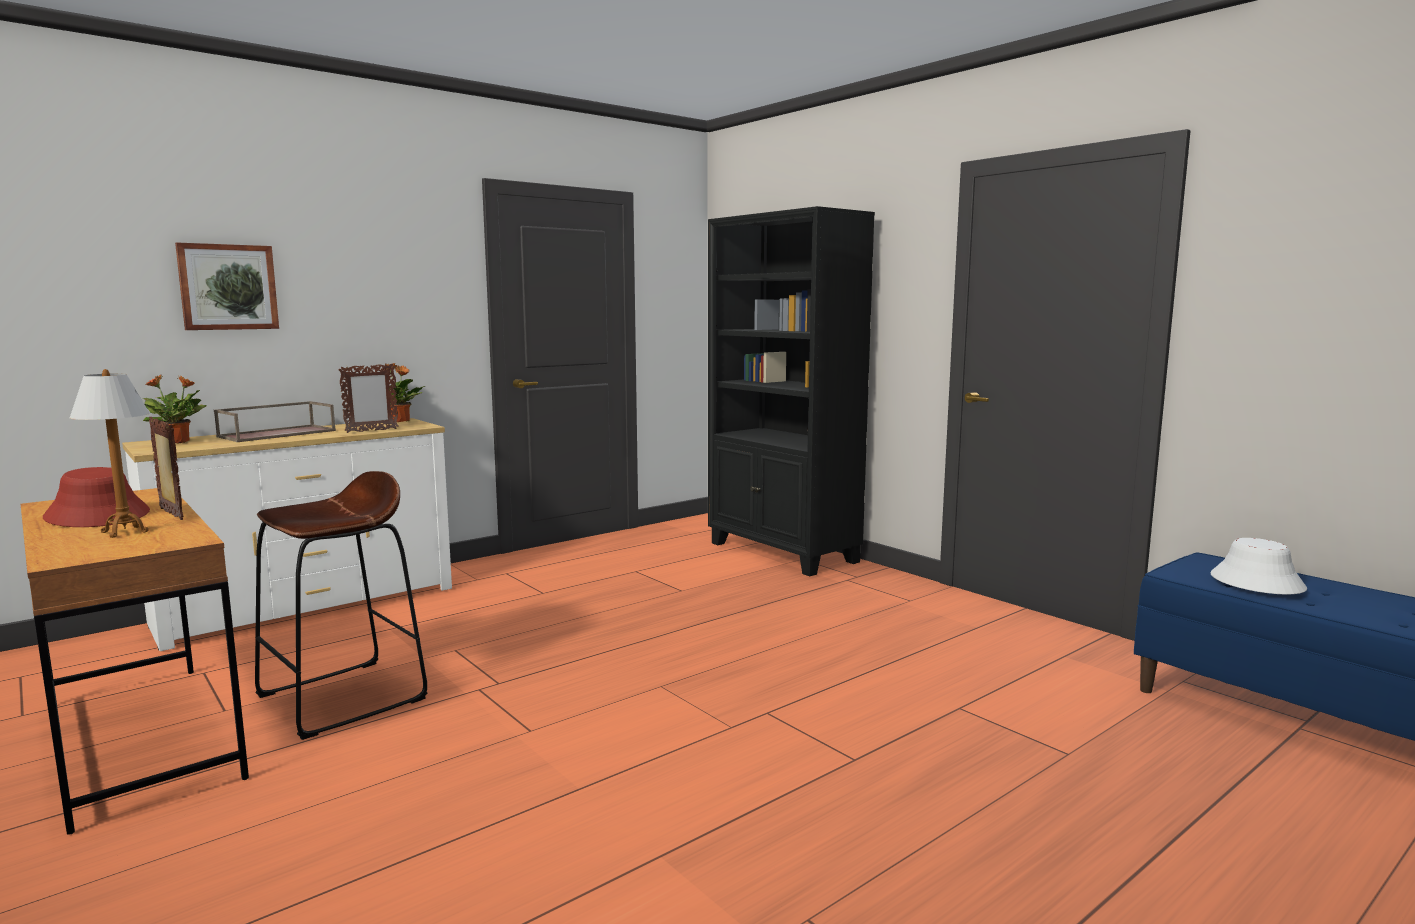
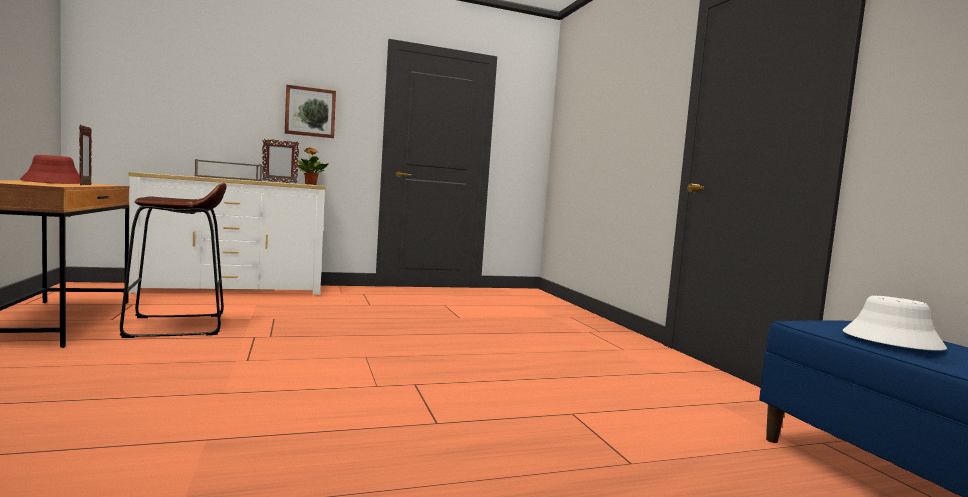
camera: 20 degrees right, 5 degrees down
(125, 532) = (38, 183): table lamp -> none
(178, 442) = (169, 174): potted plant -> none
(228, 287) = (218, 90): picture -> picture (310, 112)
(782, 553) = (561, 312): black bookcase -> none

